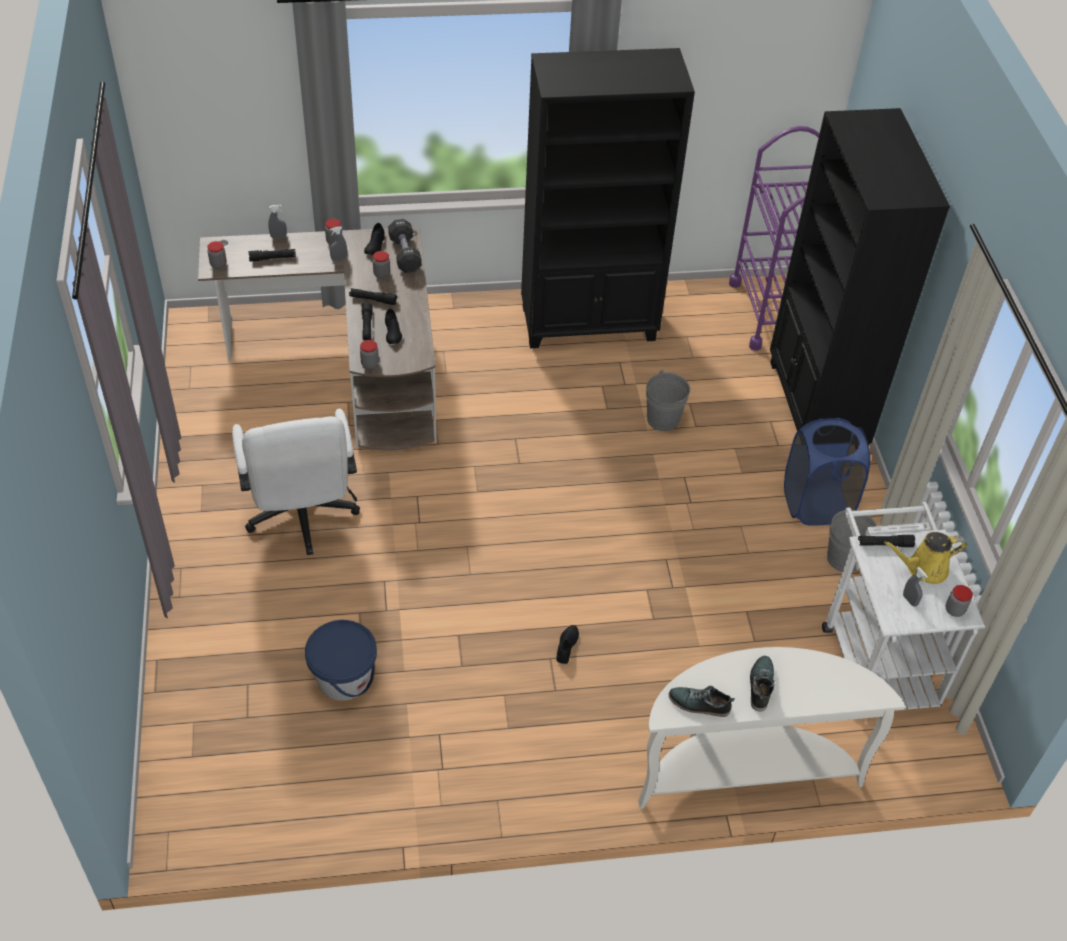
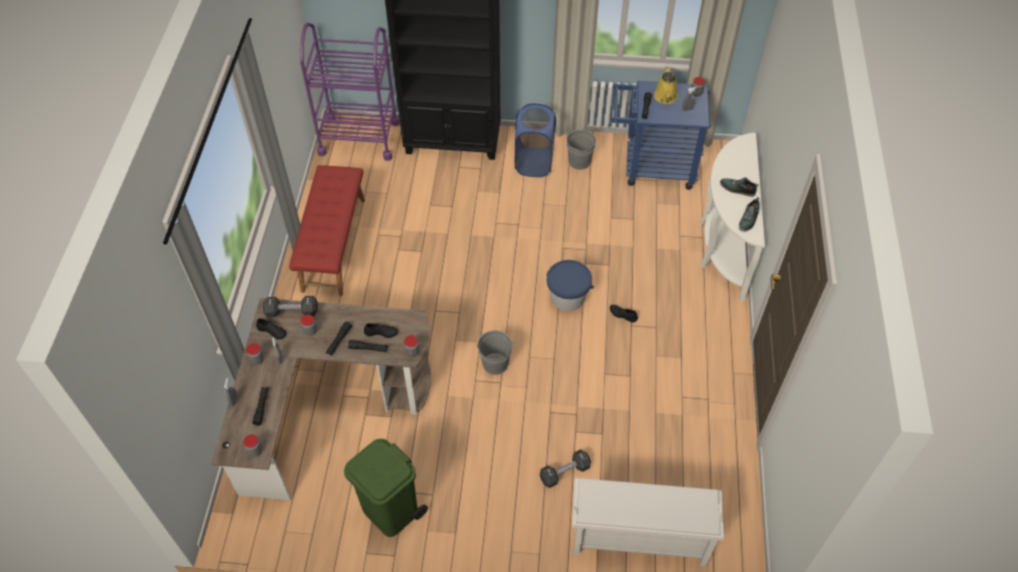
camera: 75 degrees left, 5 degrees up
(206, 700) = (638, 540): none -> white shoe rack
(223, 448) = (391, 511): none -> green trash can
(296, 608) = (564, 472): none -> black dumbbell
(302, 518) = (479, 459): white office chair -> none
(344, 678) = (630, 448): blue bucket -> blue bucket (567, 297)
(589, 324) = (333, 244): black bookcase -> red bench
(663, 419) = (441, 222): grey bucket -> grey bucket (495, 363)
(875, 655) = (652, 167): white cart -> blue cart

